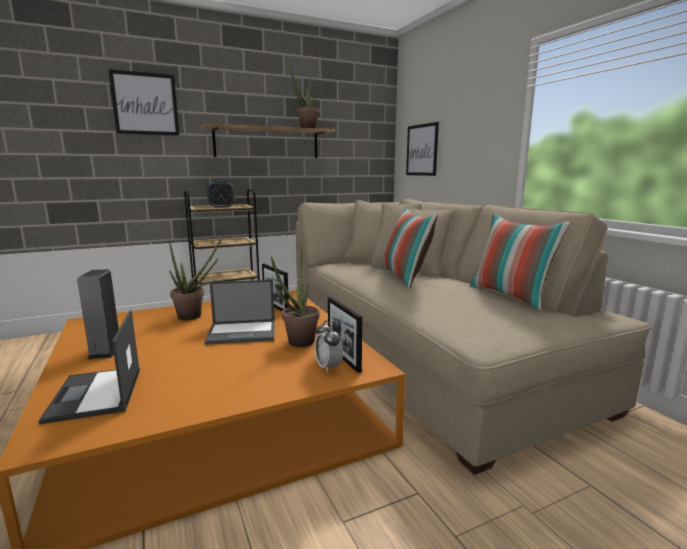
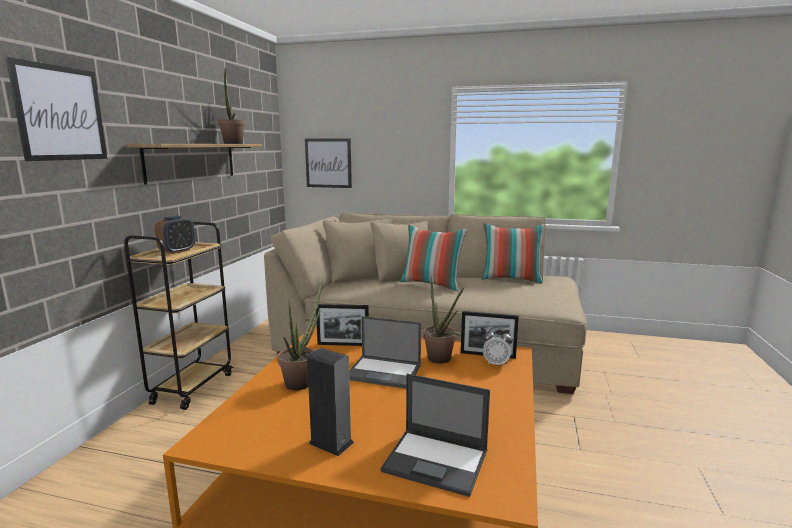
camera: 50 degrees left, 0 degrees up
(243, 332) = (384, 372): laptop -> laptop turned 75 degrees clockwise

